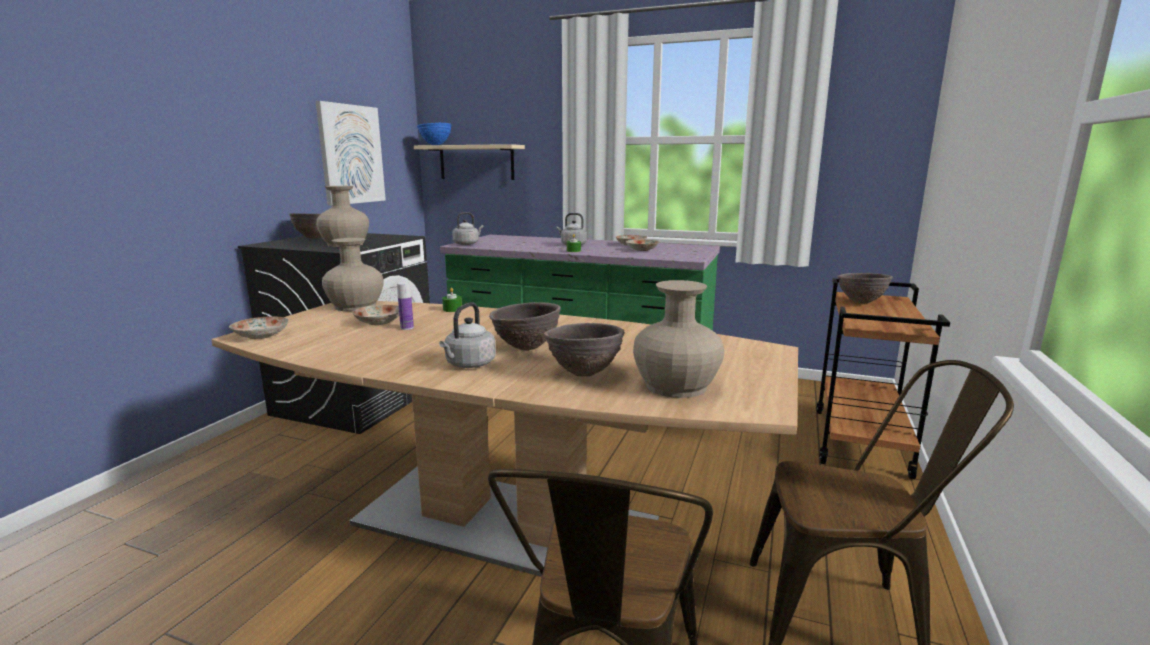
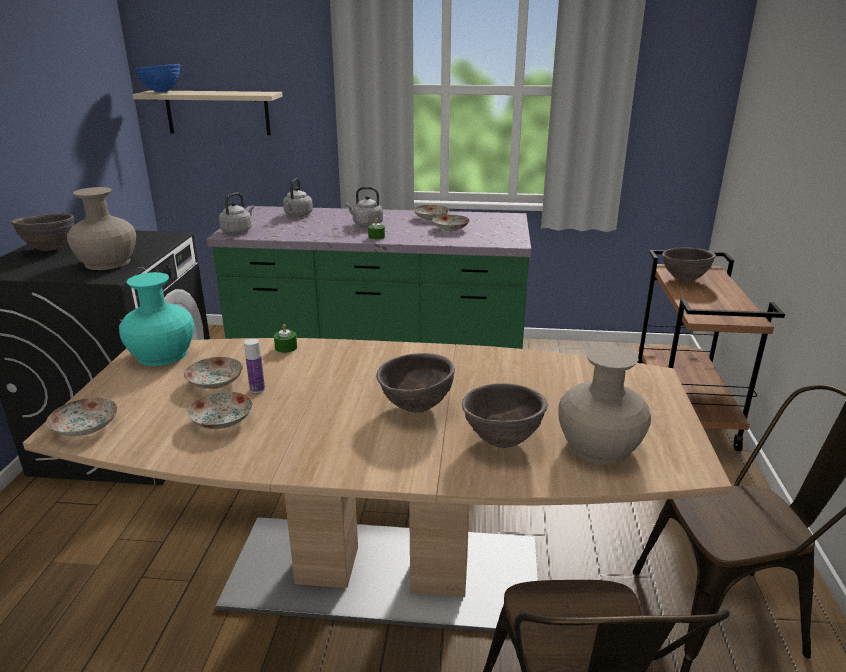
camera: 15 degrees left, 10 degrees up
(351, 154) = (62, 121): picture -> none
(355, 306) = (162, 354): beige vase -> turquoise vase
(361, 341) = (221, 421): none -> plate
(469, 365) = (374, 445): grey kettle -> grey kettle (297, 215)

